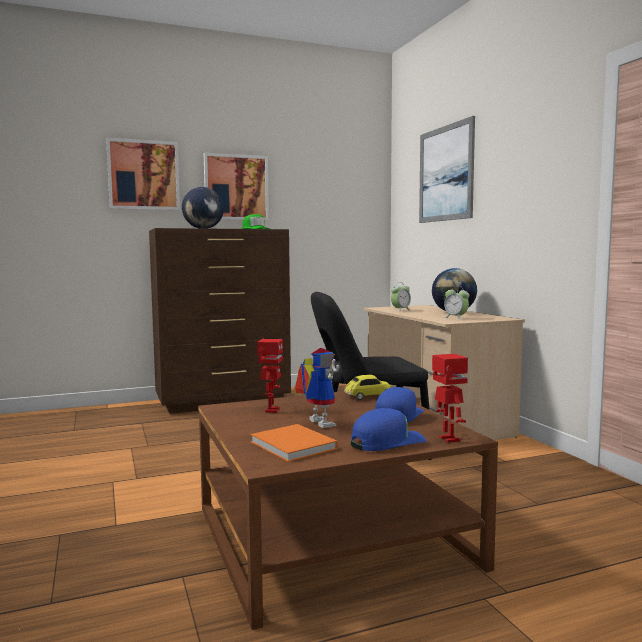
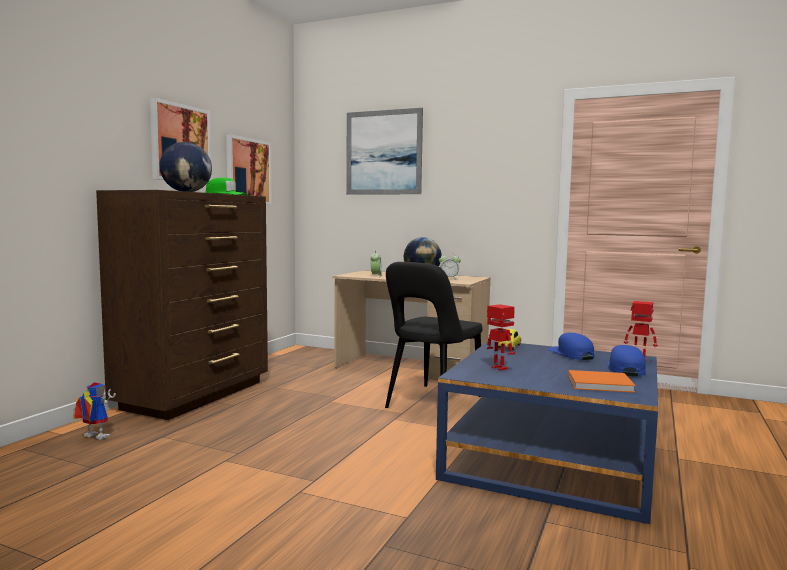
camera: 45 degrees left, 0 degrees up
(143, 175) = (87, 116): picture -> picture (248, 171)
(316, 423) = (555, 369): toy robot -> toy robot (92, 437)
(331, 536) = (551, 460): brown coffee table -> blue coffee table

